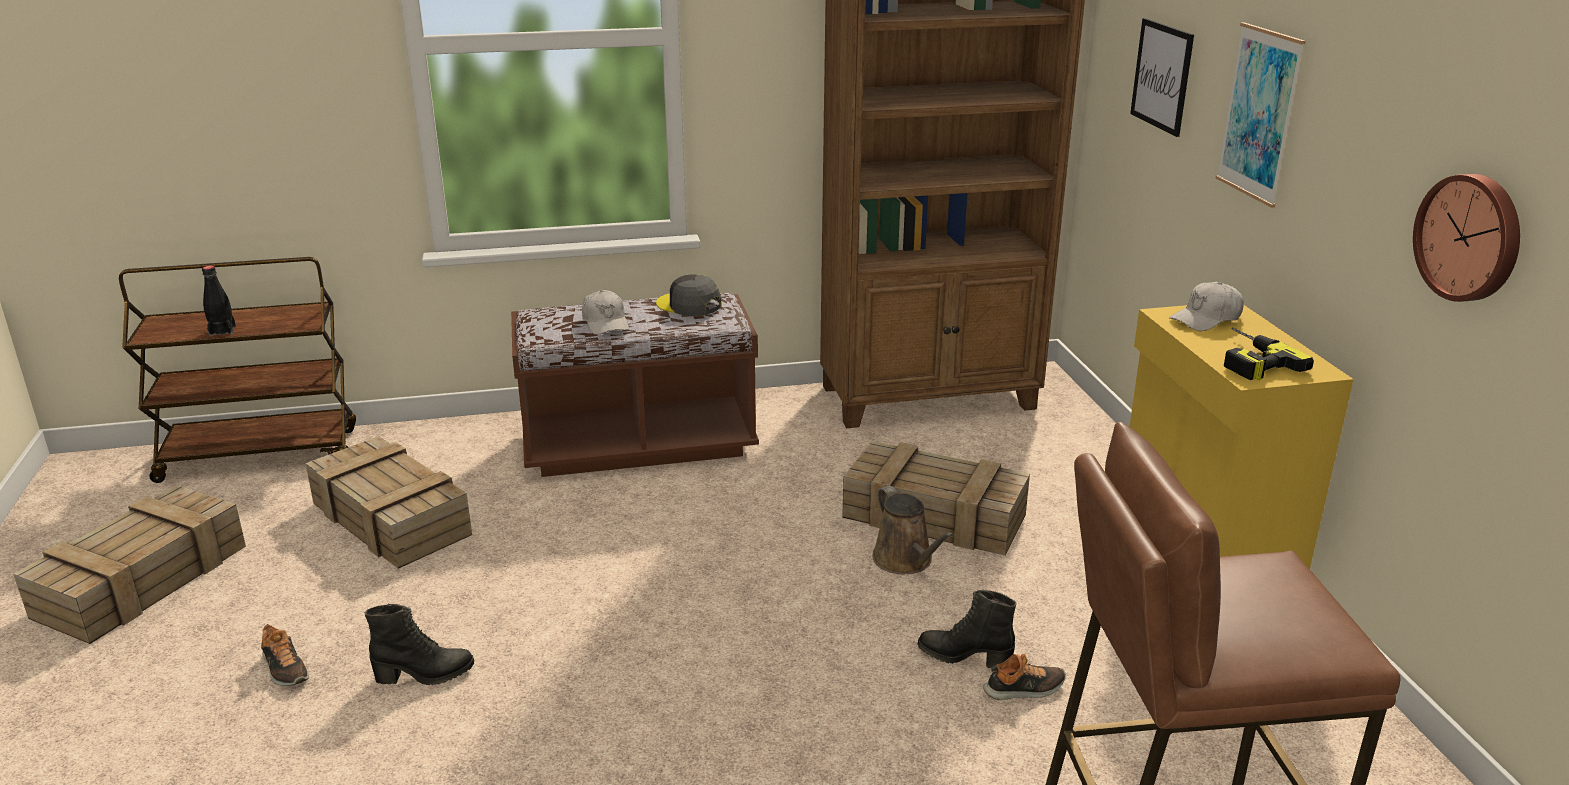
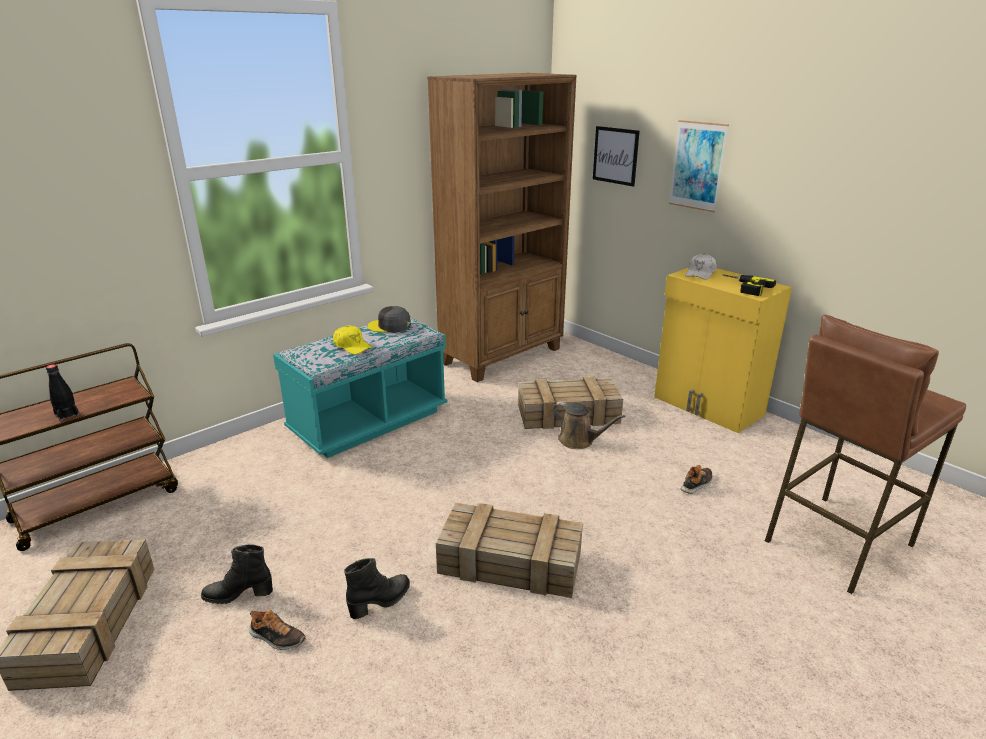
camera: 30 degrees left, 0 degrees up
(388, 518) = (248, 515): crate -> crate (507, 562)
(606, 322) = (352, 346): white cap -> yellow cap
(639, 444) = (369, 422): brown bench -> turquoise bench
(964, 657) = (656, 479): black boot -> black boot (238, 594)
(1470, 237) = (859, 205): wall clock -> none

